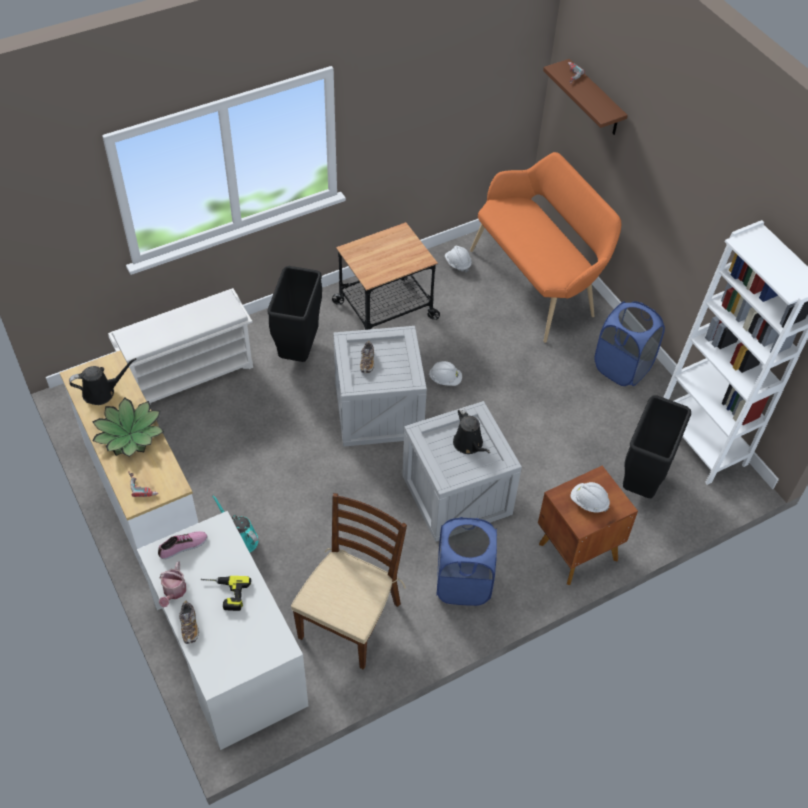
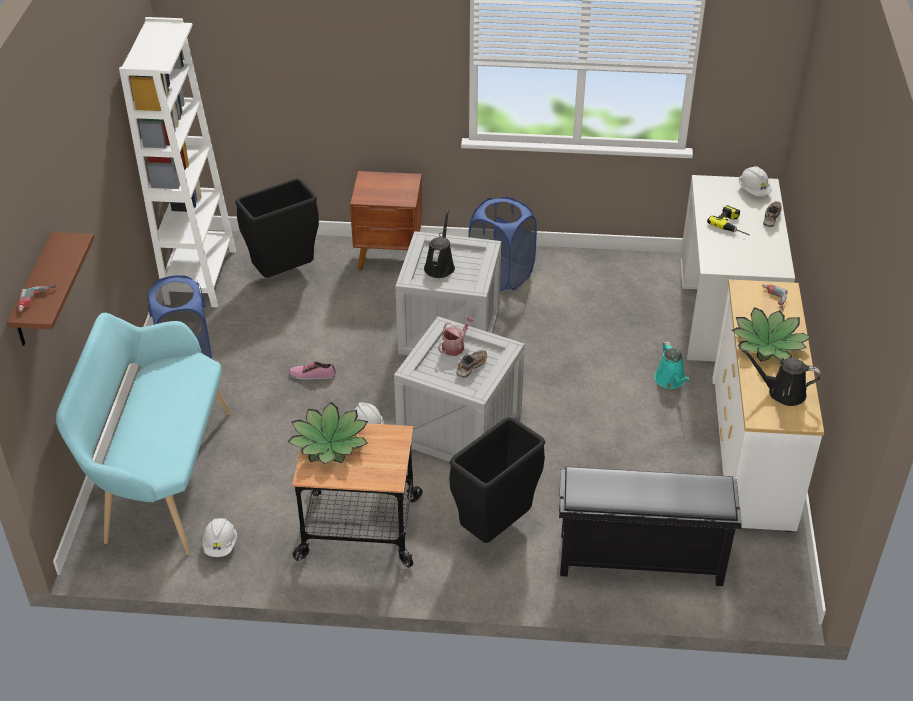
camera: 145 degrees left, 10 degrees down
(174, 592) = (775, 240): watering can -> watering can (455, 346)
(183, 547) = (752, 264): shoe -> shoe (312, 374)
(190, 374) = (639, 560): white shoe rack -> black shoe rack
(350, 619) = (611, 291): brown chair -> none
(408, 255) = (330, 442): none -> potted plant
(537, 283) = (160, 477): orange bench -> turquoise bench
(588, 502) = (389, 188): white hard hat -> white hard hat (753, 191)

